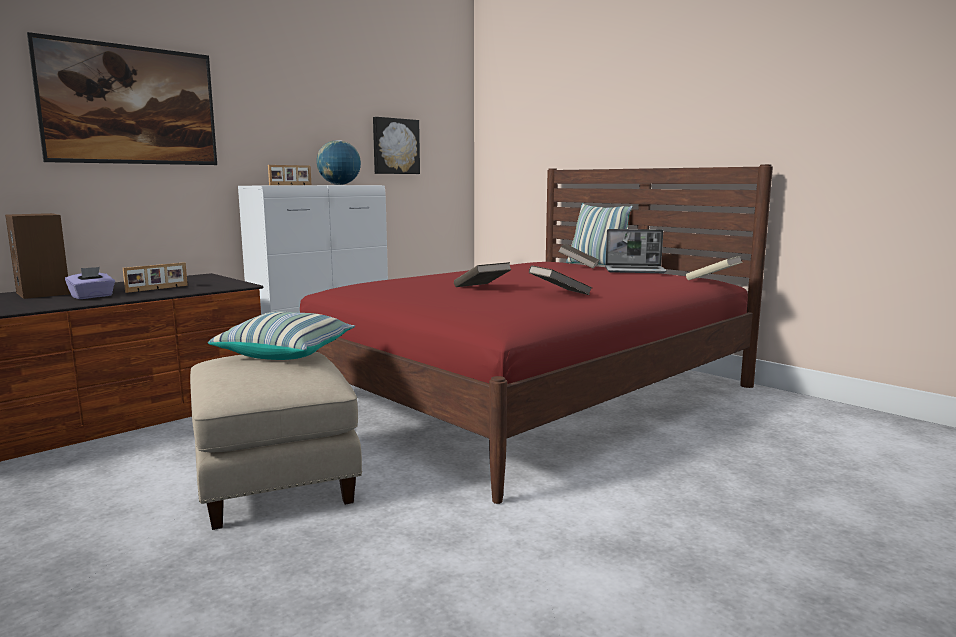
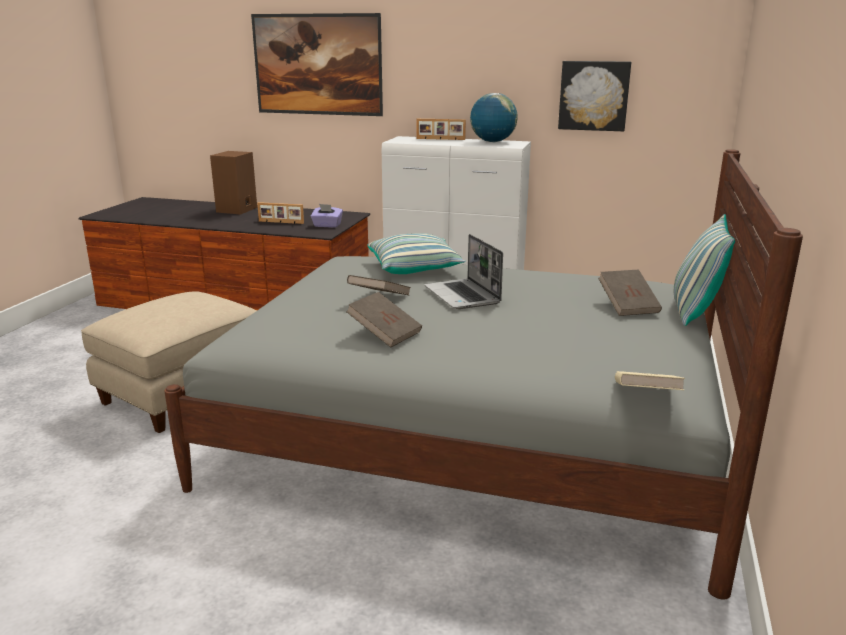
camera: 60 degrees right, 10 degrees up
(92, 296) = (236, 220): purple tissue box -> purple tissue box (327, 225)
(286, 353) = (202, 304): pillow -> pillow (415, 268)
(531, 395) = (470, 436): red bed -> grey bed
(635, 271) = (642, 340): laptop -> laptop (463, 296)

